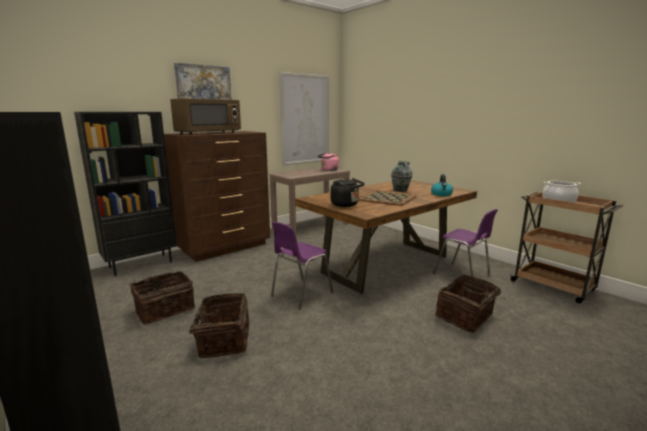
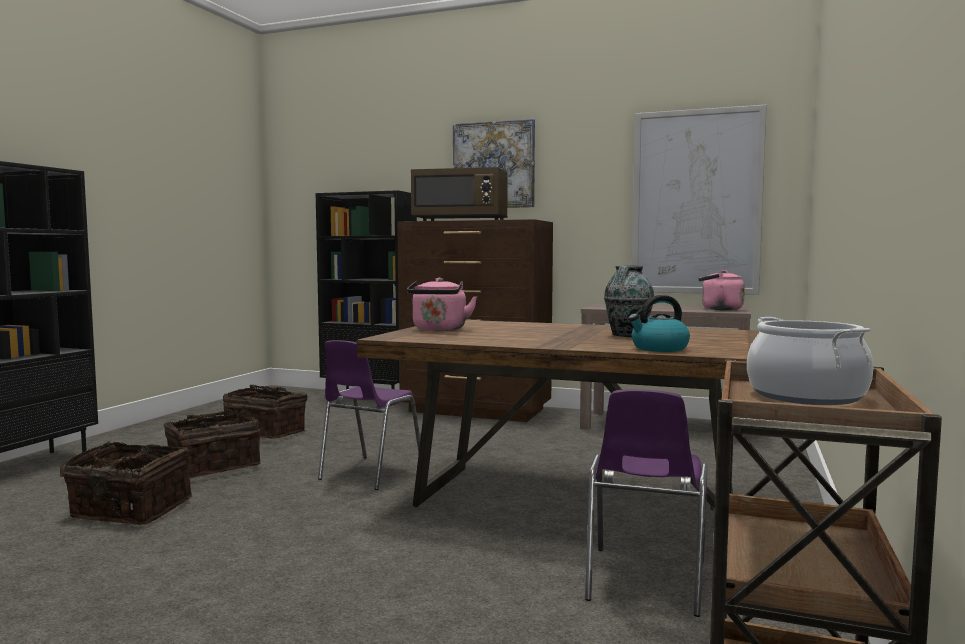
camera: 60 degrees right, 10 degrees down
(300, 294) = (369, 474): purple chair -> purple chair turned 75 degrees counterclockwise
(346, 205) = (439, 330): black kettle -> pink kettle
(386, 198) = (535, 335): tray -> none
(466, 316) = (412, 606): basket -> basket (129, 510)

